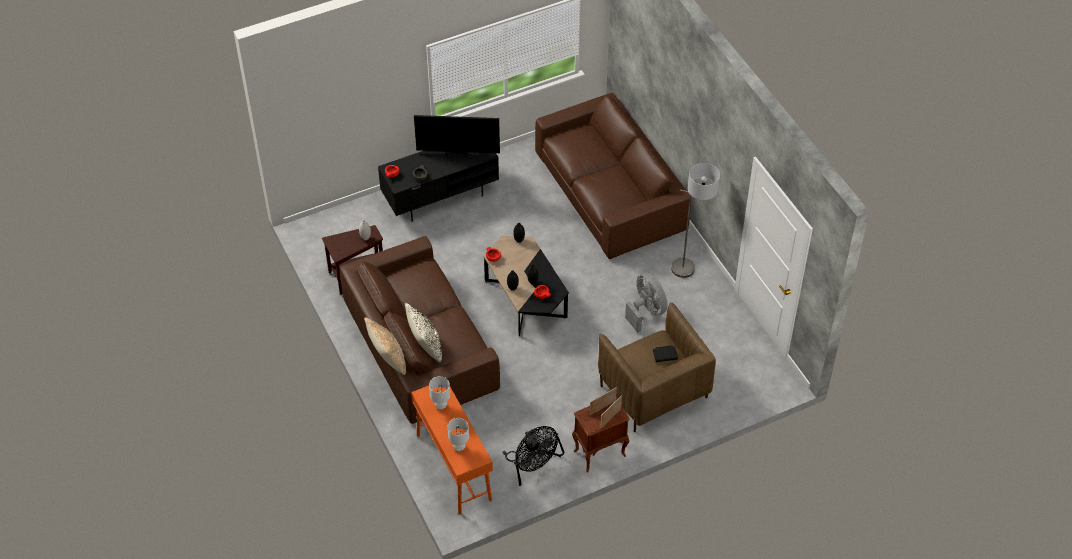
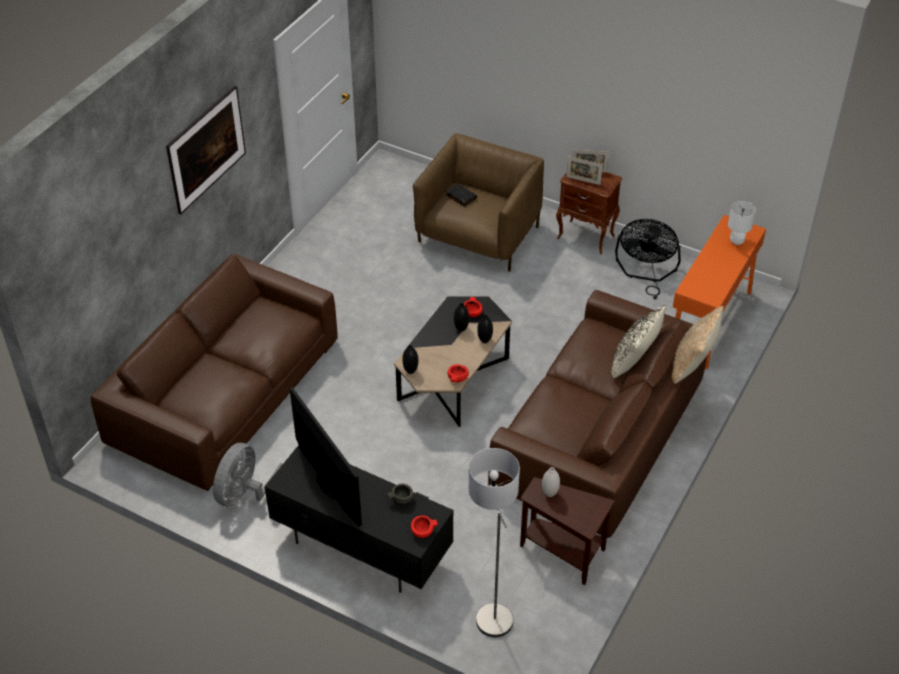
camera: 125 degrees left, 5 degrees down
(441, 406) = (709, 277): white table lamp -> none
(646, 311) = (383, 282): grey fan -> grey fan (246, 495)
(690, 270) = (297, 276): grey floor lamp -> grey floor lamp (490, 612)
(699, 132) = (209, 166): none -> picture

